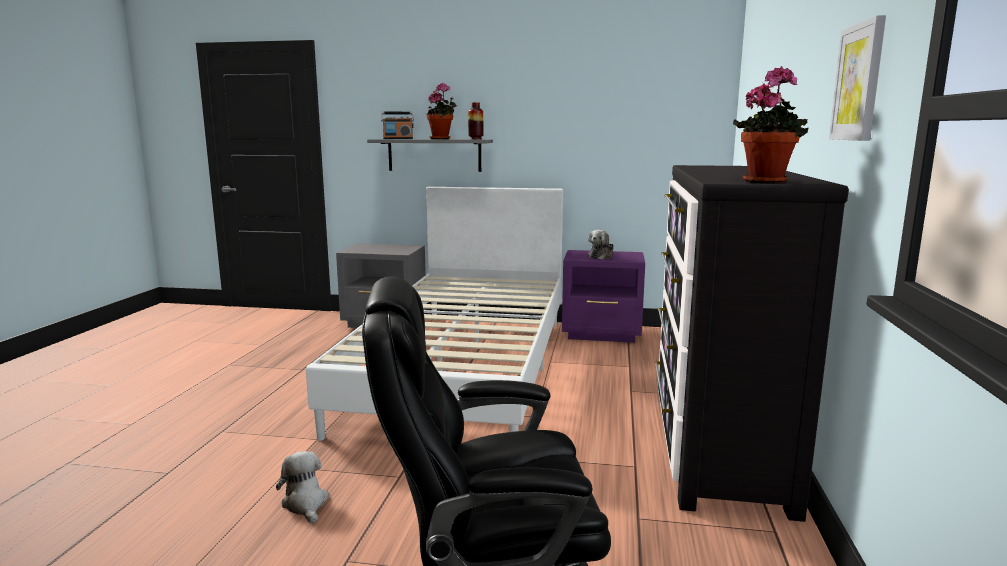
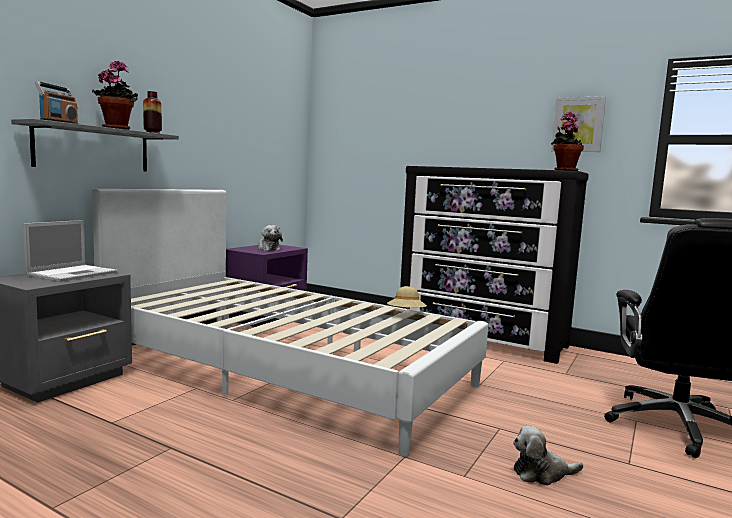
camera: 70 degrees left, 5 degrees down
(392, 248) = (73, 273): none -> laptop
(507, 346) = (406, 314): none -> beige hat

